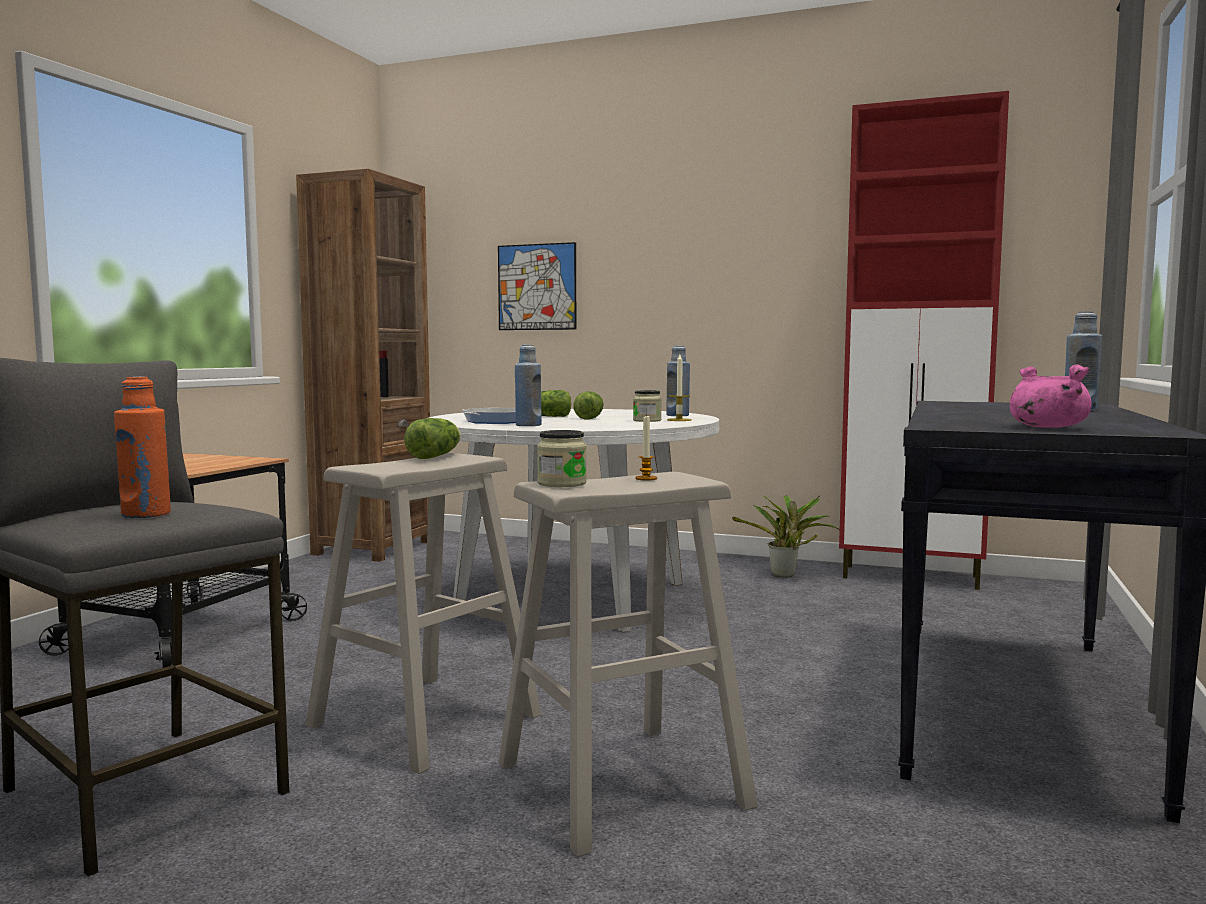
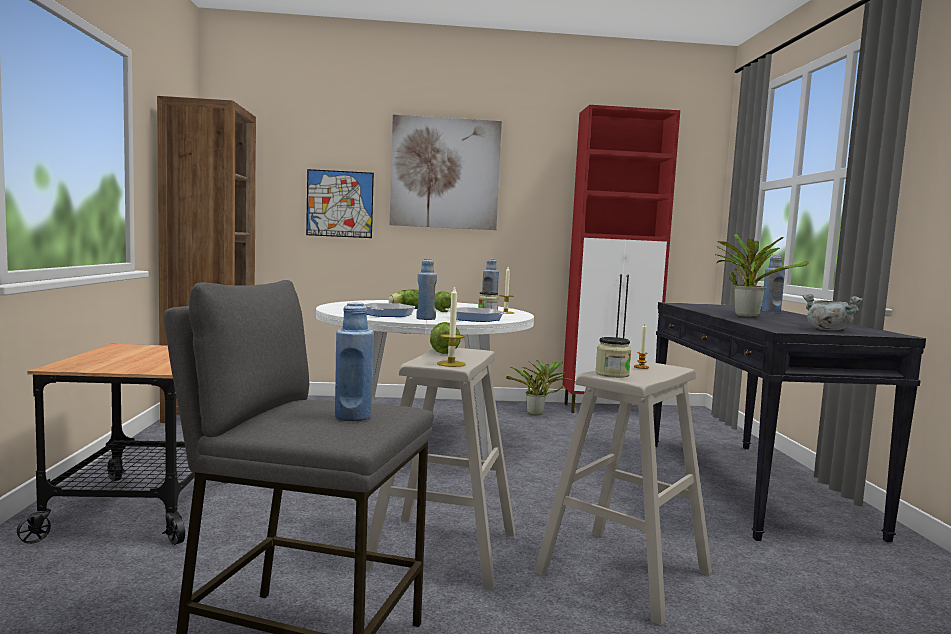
camera: 25 degrees left, 0 degrees up
(146, 514) = (353, 417): orange bottle -> blue bottle
(387, 468) = (451, 364): none -> candle
(599, 425) = (475, 319): none -> frying pan
(667, 233) = (445, 173): none -> picture
(983, 413) = (745, 316): none -> potted plant
(1046, 427) = (827, 329): pink cooking pot -> grey cooking pot

